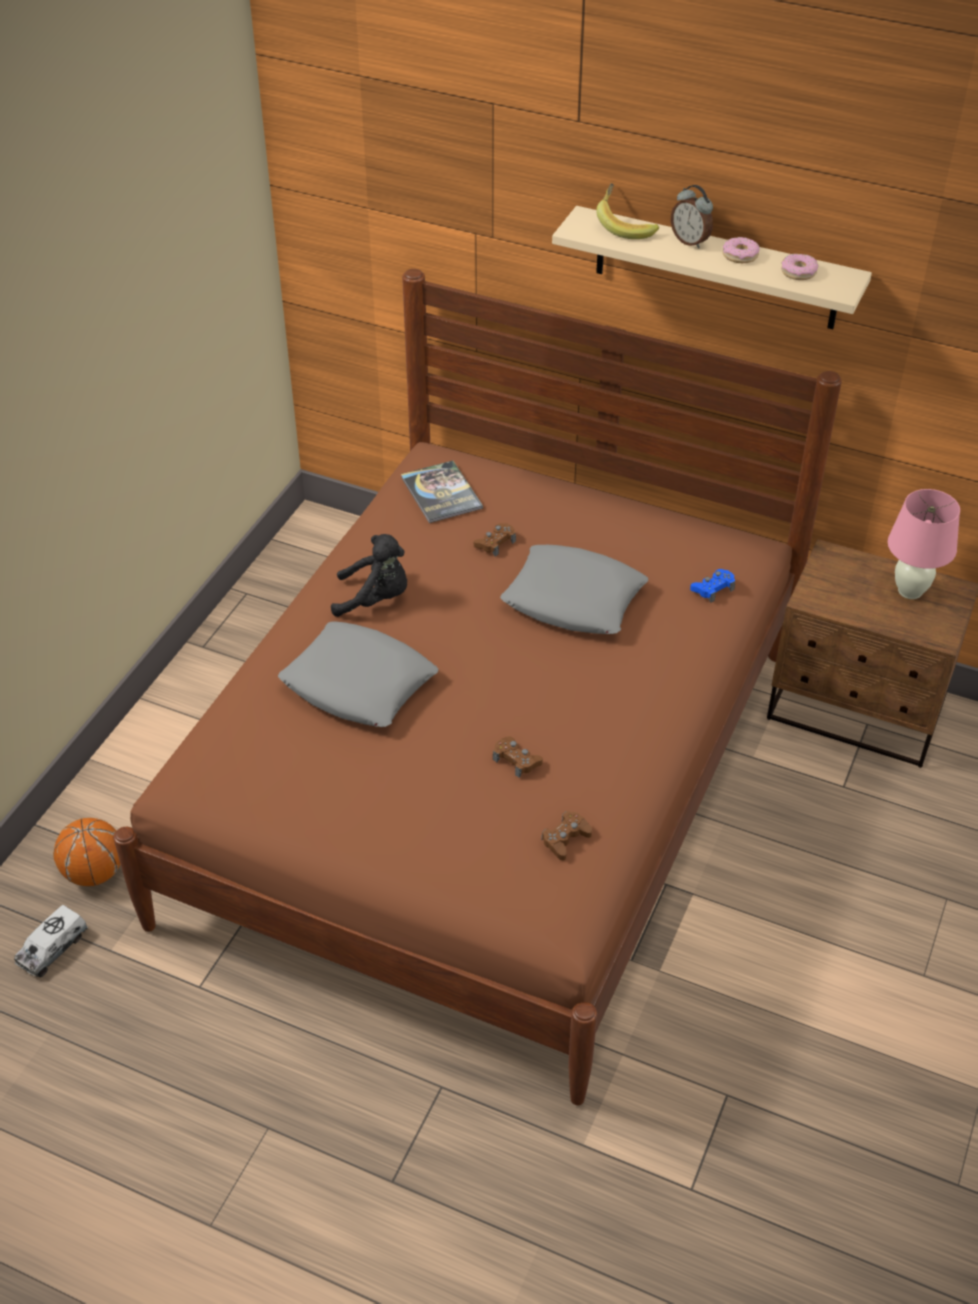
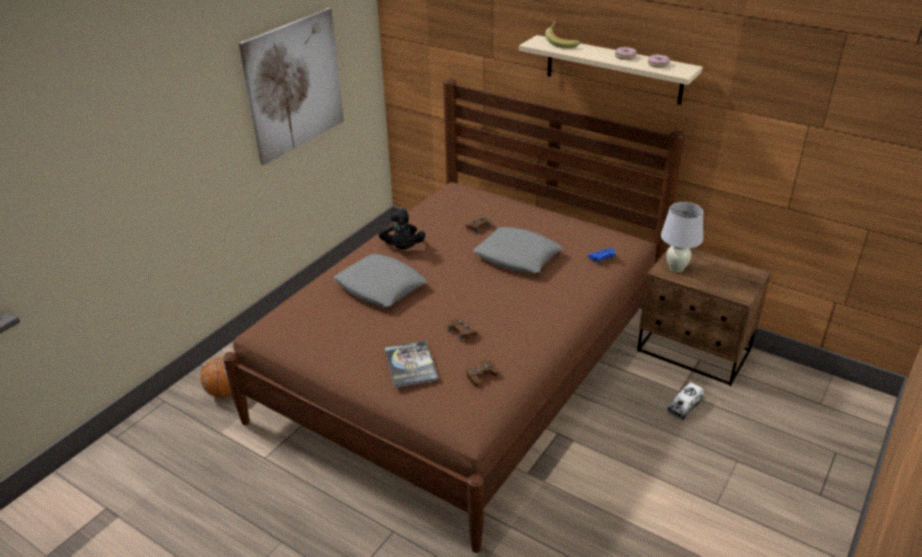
camera: 10 degrees right, 10 degrees down
(53, 948) = (188, 428): toy truck -> toy truck (684, 406)
(147, 320) = (294, 85): none -> picture
(375, 599) = (402, 248): black plush toy -> black plush toy turned 60 degrees clockwise
(441, 493) = (454, 202): book -> book (410, 365)
(690, 241) = (597, 50): alarm clock -> none
(831, 591) = (676, 268): none -> white table lamp
(909, 591) = (725, 271): pink table lamp -> none

